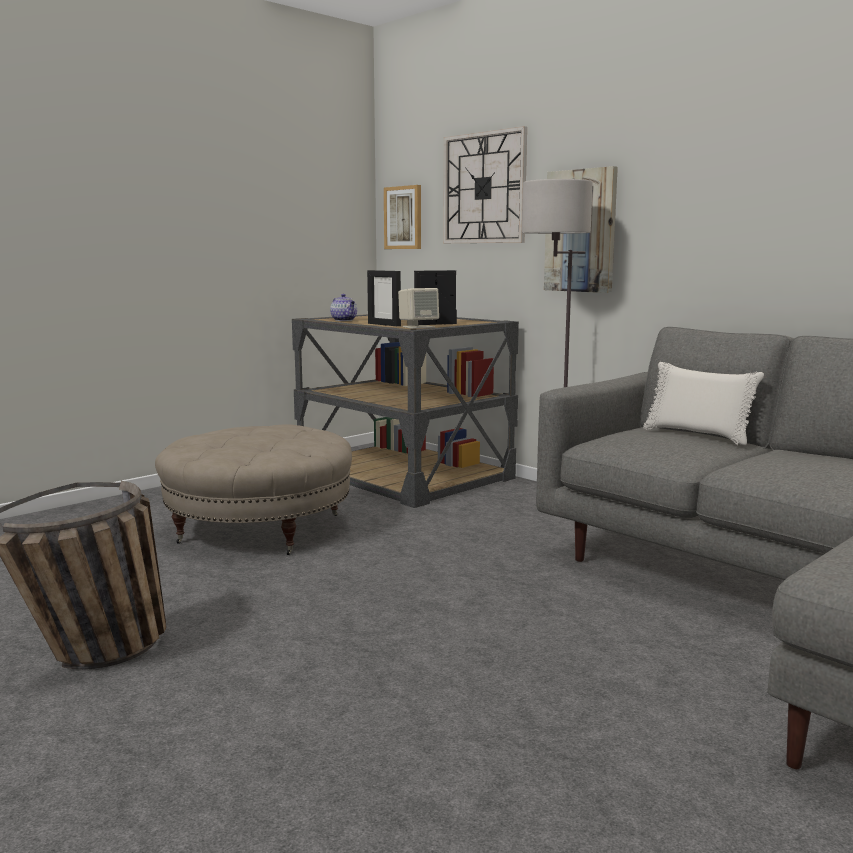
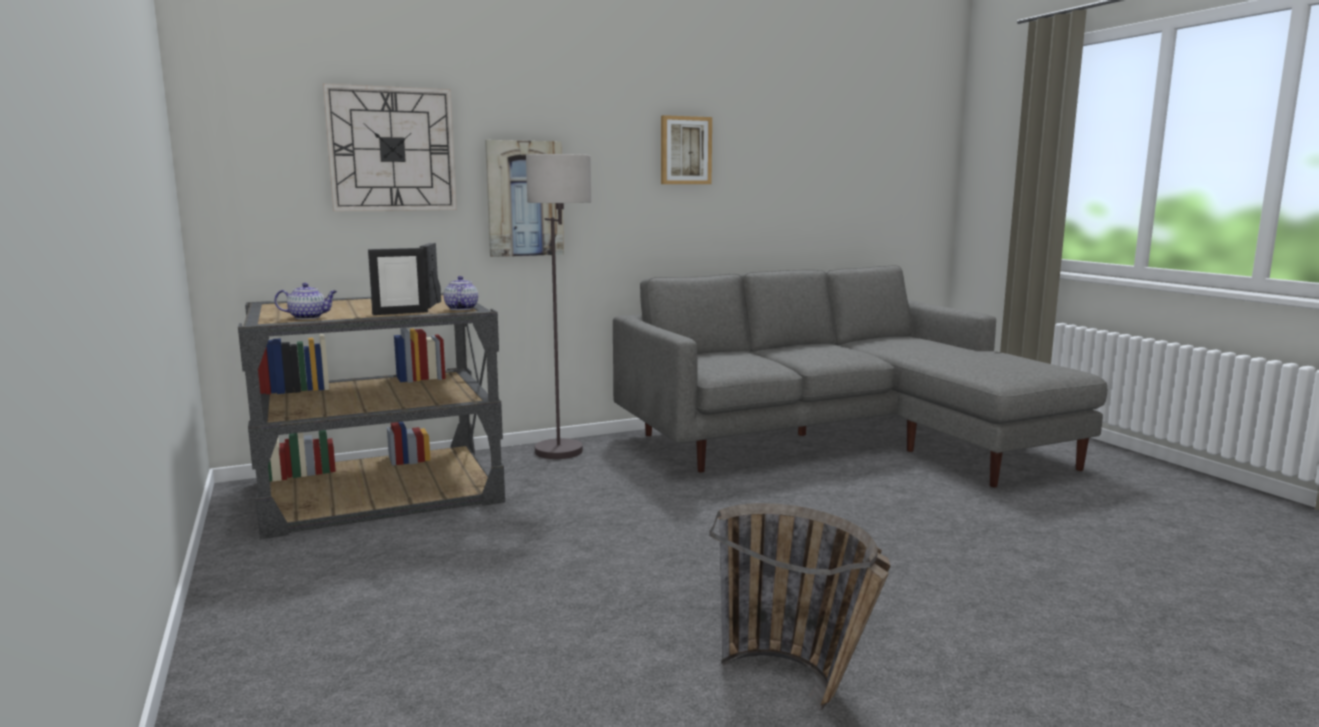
camera: 70 degrees left, 0 degrees up
(260, 529) = (481, 580): beige ottoman -> none
(403, 218) = (245, 178): picture -> picture (685, 150)
(418, 327) = (461, 308): beige speaker -> teapot
(697, 435) = (717, 353): white pillow -> none

